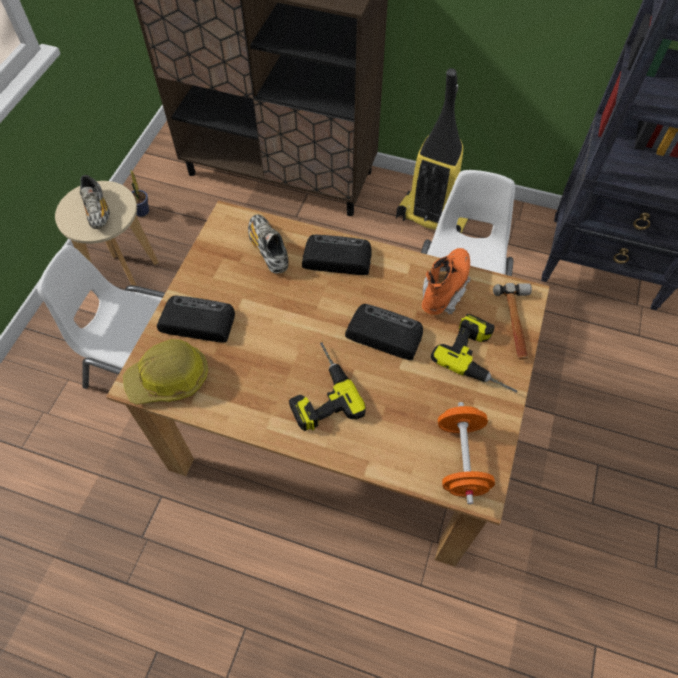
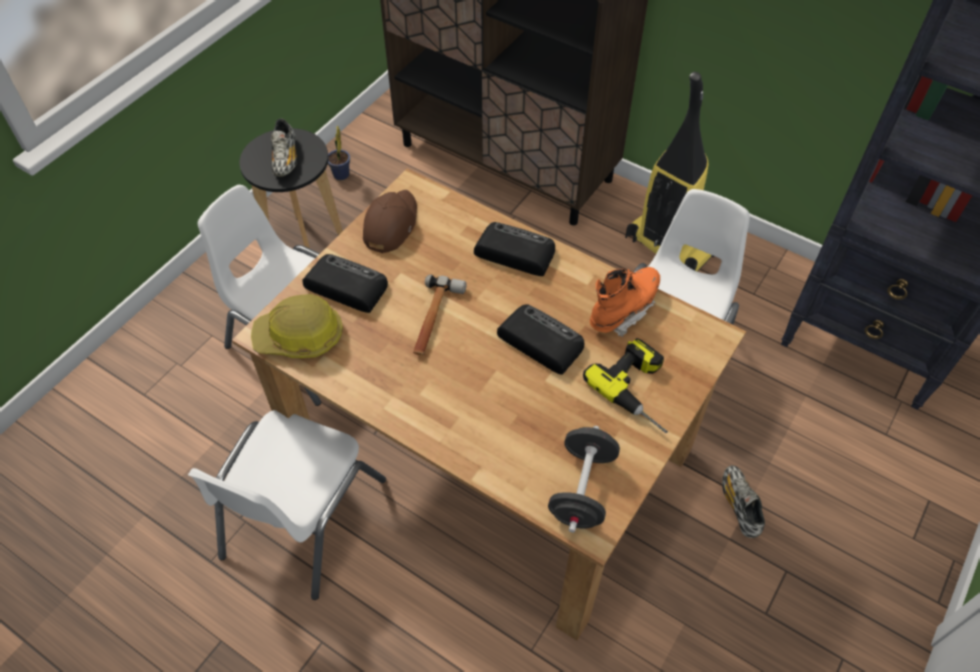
camera: 15 degrees right, 5 degrees down
(127, 277) = (305, 241): beige stool -> black stool
(196, 523) = (301, 518): none -> white chair
(219, 256) = (390, 225): none -> brown cap
(268, 249) = (444, 228): shoe -> shoe (739, 505)
(318, 390) = (450, 383): power drill -> none
(461, 460) = (582, 489): orange dumbbell -> black dumbbell
(516, 323) = (693, 362): hammer -> hammer (434, 319)

